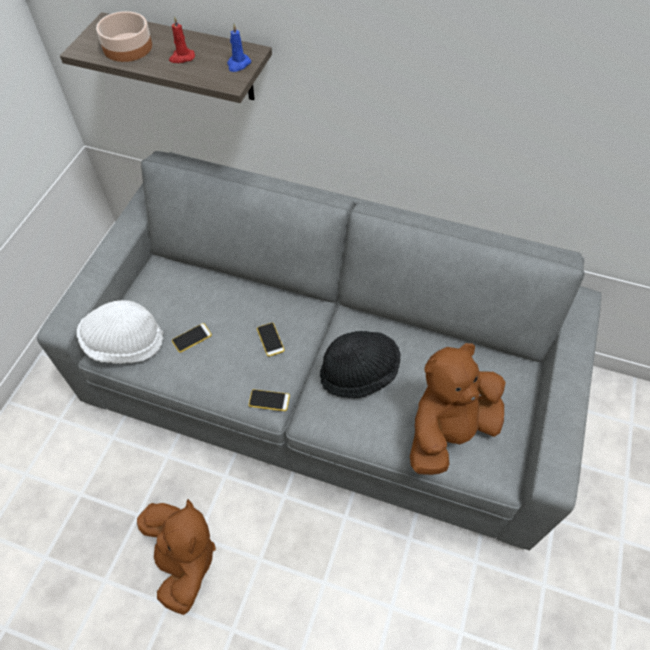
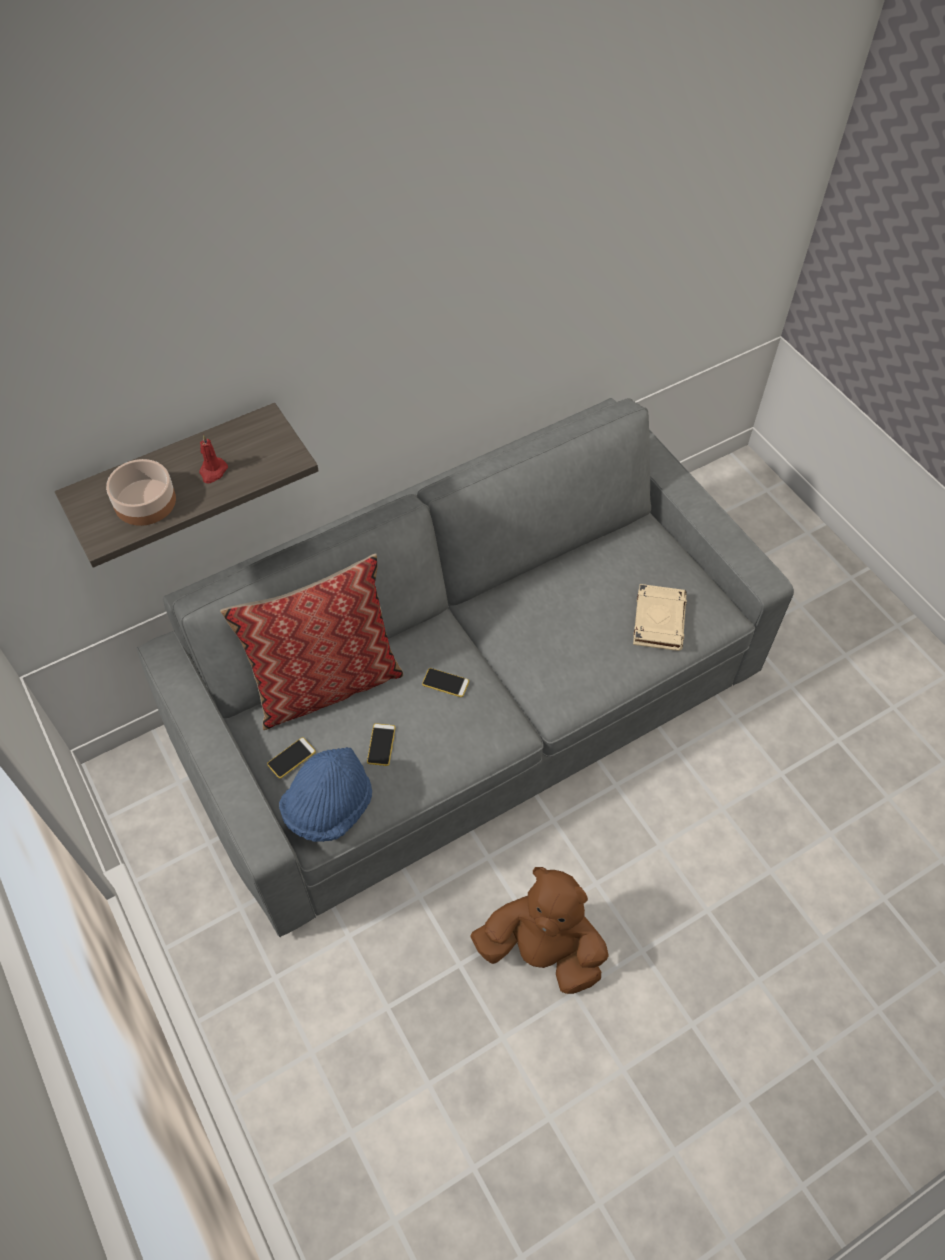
camera: 50 degrees left, 0 degrees up
(124, 343) = (329, 807): white hat -> blue hat
(214, 279) = (326, 683): none -> pillow
(238, 64) = (273, 439): blue candle -> none
(269, 400) = (509, 727): phone -> phone (291, 758)
(359, 373) = (546, 640): black hat -> none
(448, 431) = (658, 620): brown plush toy -> beige book

